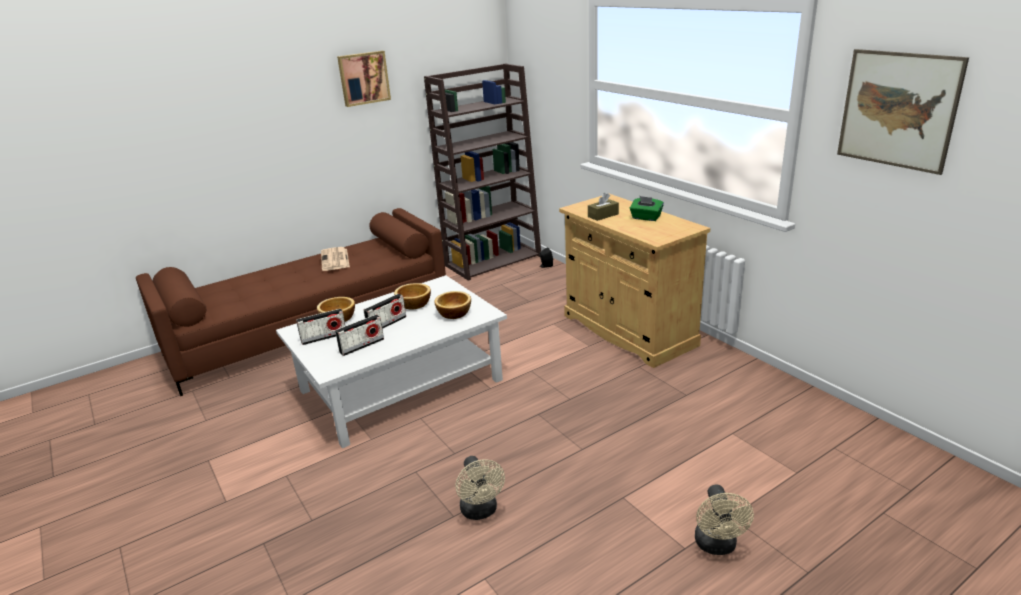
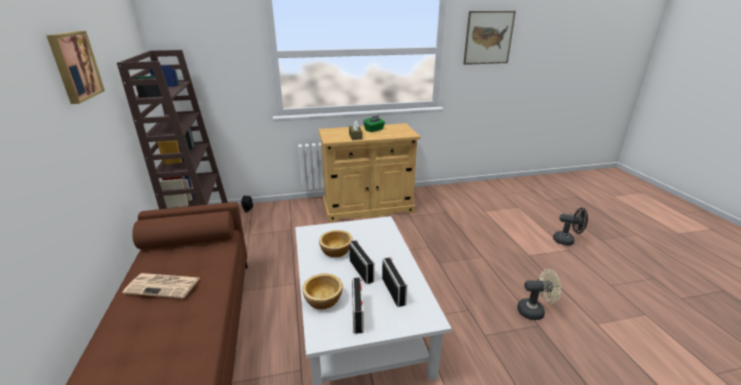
camera: 70 degrees left, 0 degrees up
(453, 313) = (370, 235): bowl -> none
(717, 546) = (567, 241): beige fan -> black fan

